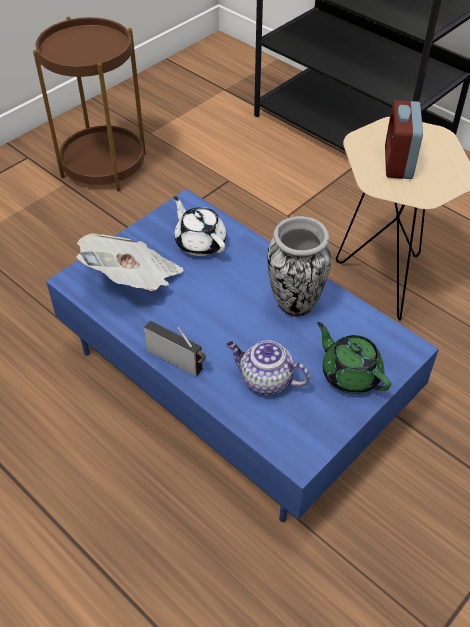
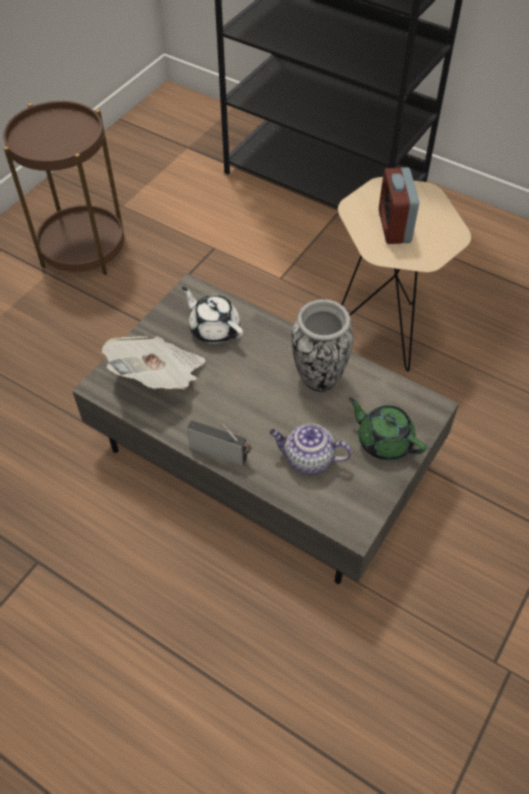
camera: 10 degrees left, 5 degrees up
(232, 378) = (262, 454): blue coffee table -> grey coffee table

